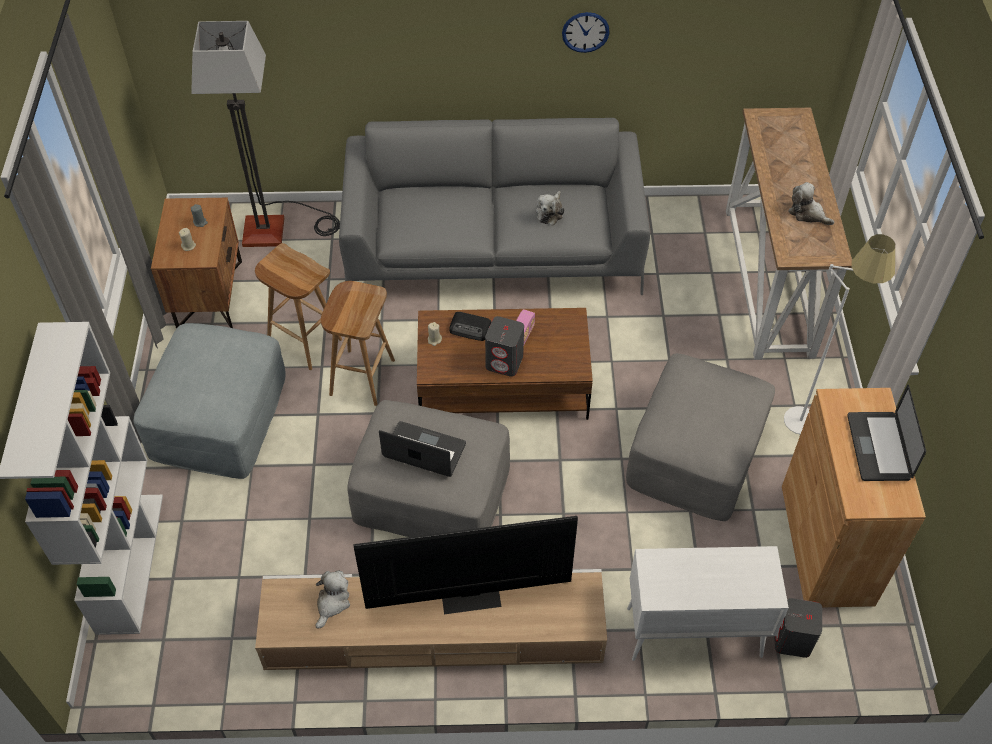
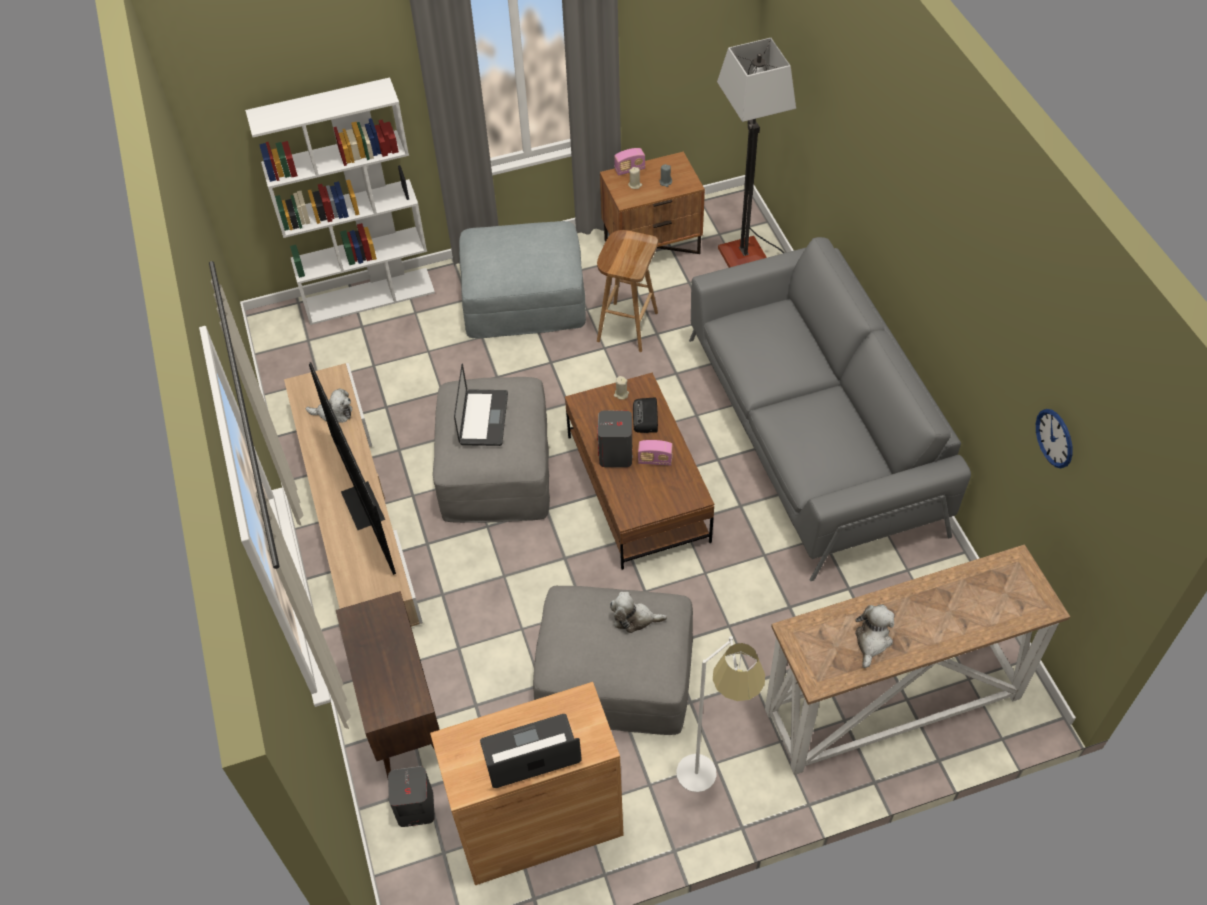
camera: 75 degrees right, 0 degrees up
(163, 244) = (629, 169): none -> radio
(362, 376) = (604, 379): brown stool -> none
(550, 212) = (819, 434): plush toy -> plush toy (634, 618)
(585, 32) = (970, 324): wall clock -> wall clock (1054, 438)
(692, 632) = (402, 714): white cabinet -> brown cabinet

